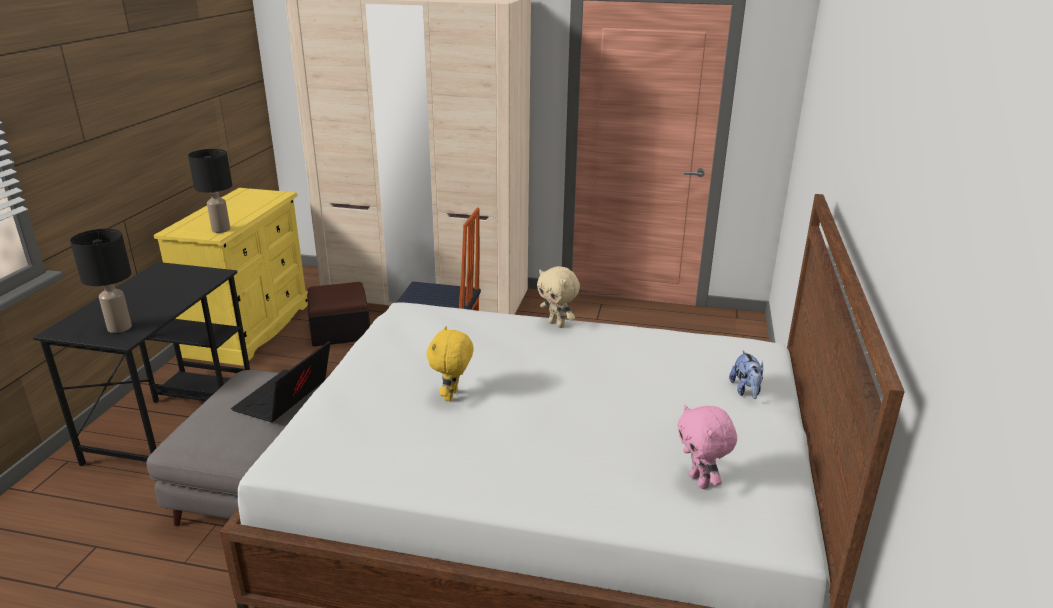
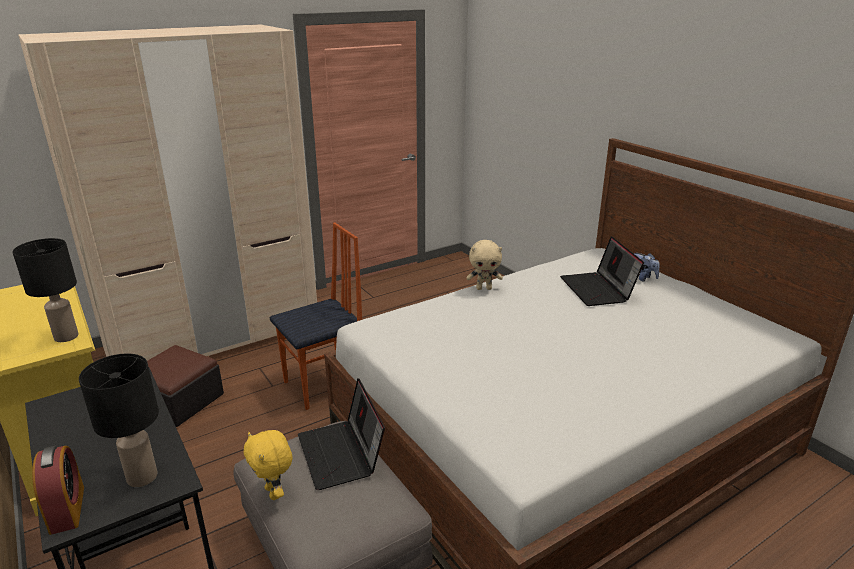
camera: 45 degrees left, 0 degrees up
(71, 324) = (67, 509): none -> alarm clock
(452, 396) = (524, 362): yellow plush toy -> yellow plush toy (274, 493)
(666, 378) = (598, 290): none -> laptop
(700, 481) = (716, 332): pink plush toy -> none

